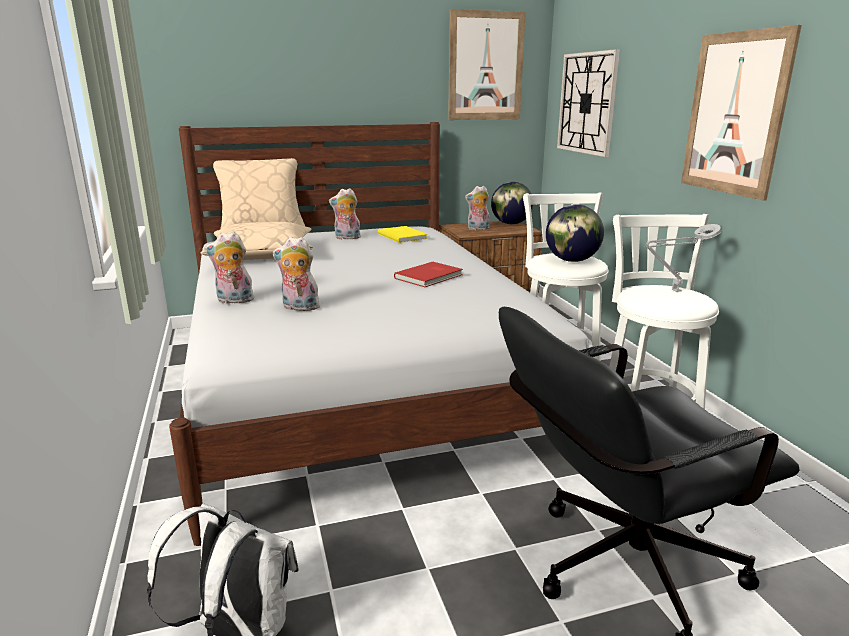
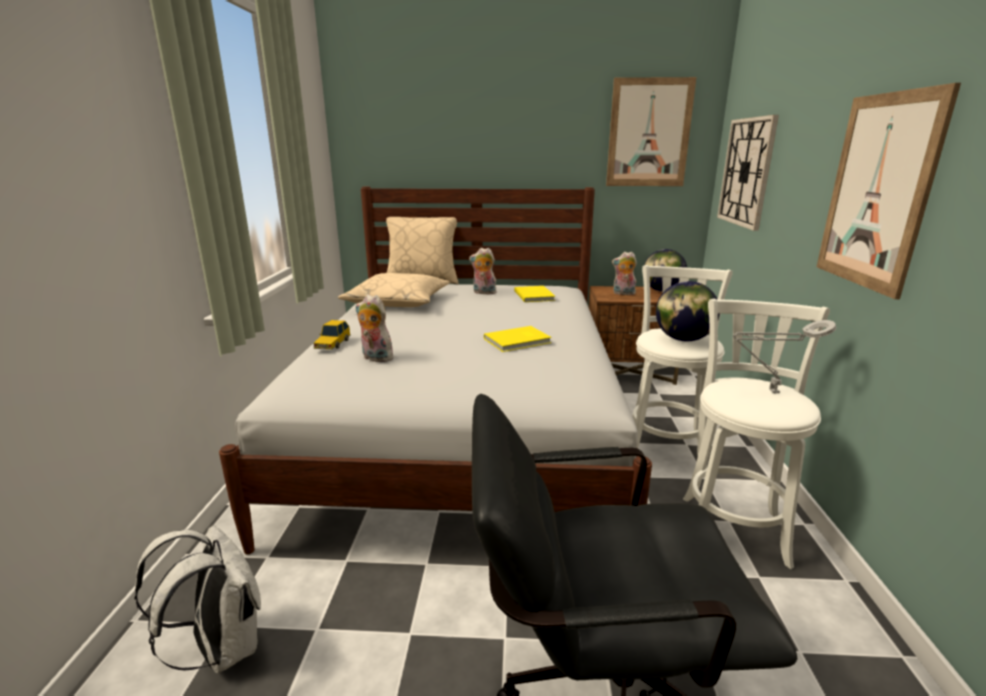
camera: 20 degrees right, 0 degrees up
(233, 301) = (332, 344): plush toy -> toy car
(430, 276) = (518, 341): red book -> yellow book

